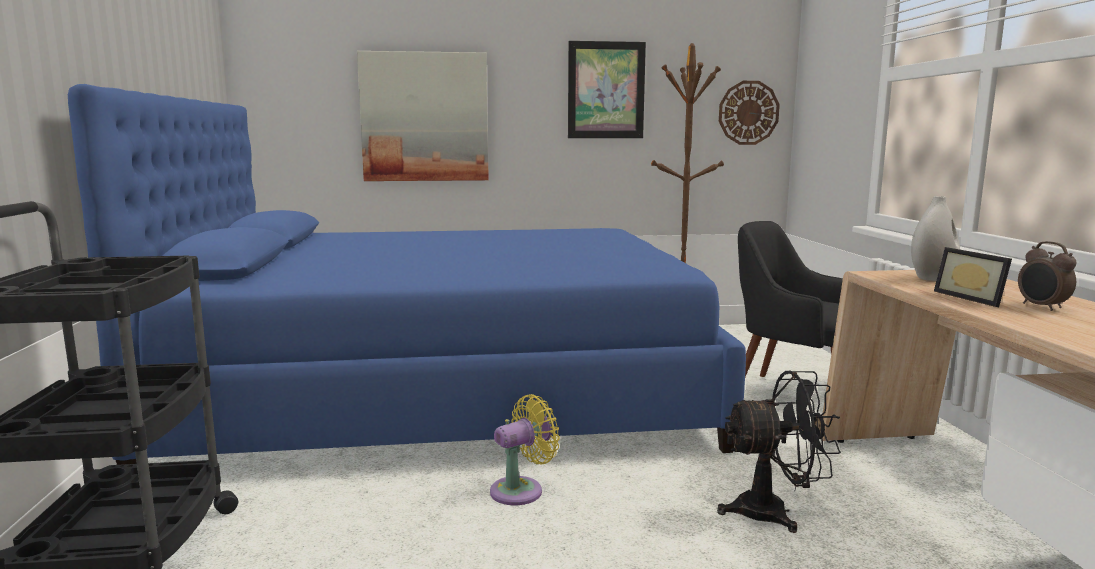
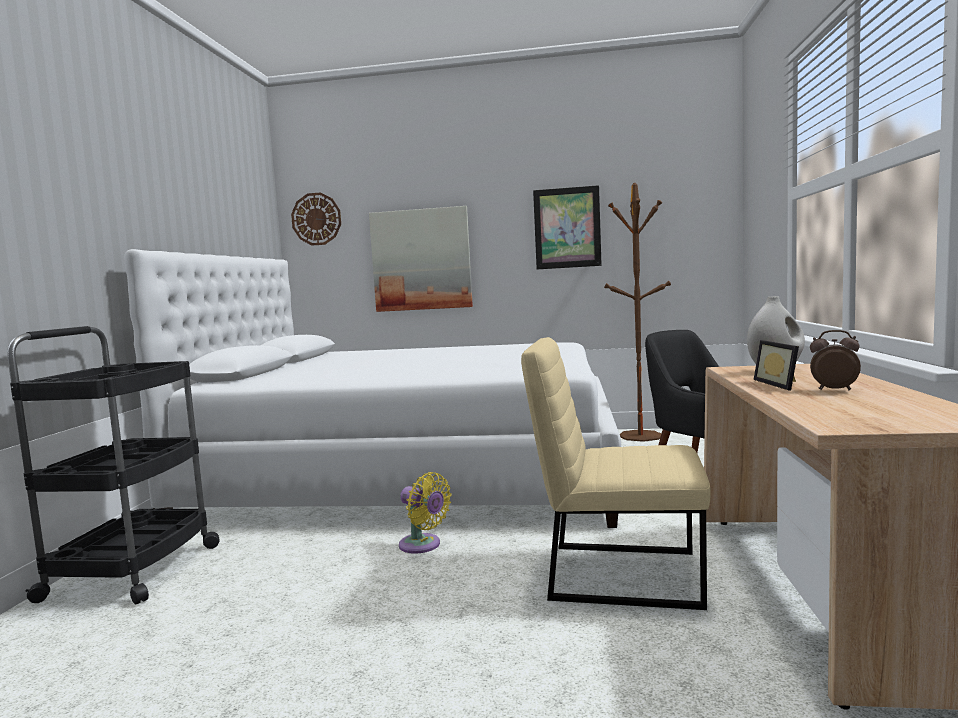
camera: 15 degrees right, 5 degrees down
(446, 393) = (413, 476): blue bed -> white bed
(521, 490) = (423, 545): yellow fan -> yellow fan turned 60 degrees clockwise
(748, 113) = (698, 238): wall clock -> wall clock (316, 219)
(774, 512) = (618, 574): black fan -> beige chair
(1041, 307) = (834, 390): alarm clock -> alarm clock turned 120 degrees clockwise

